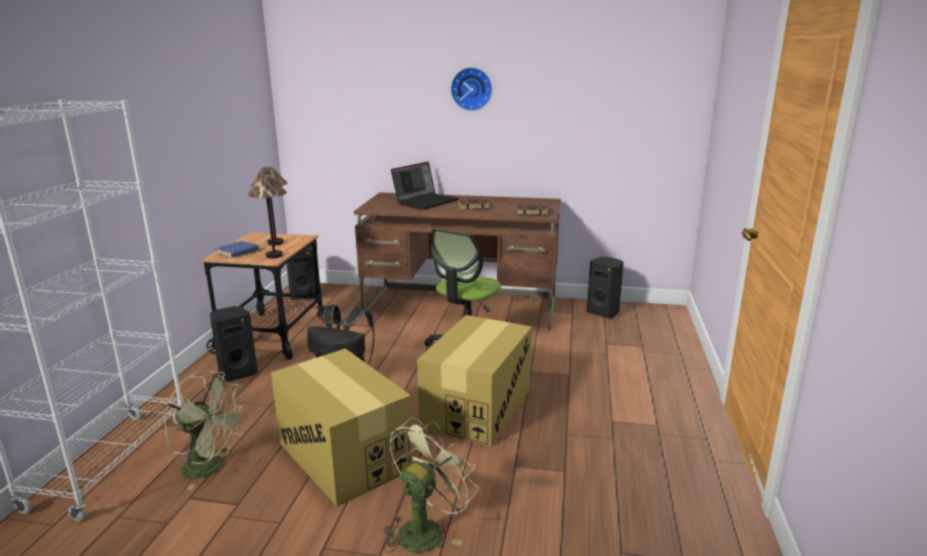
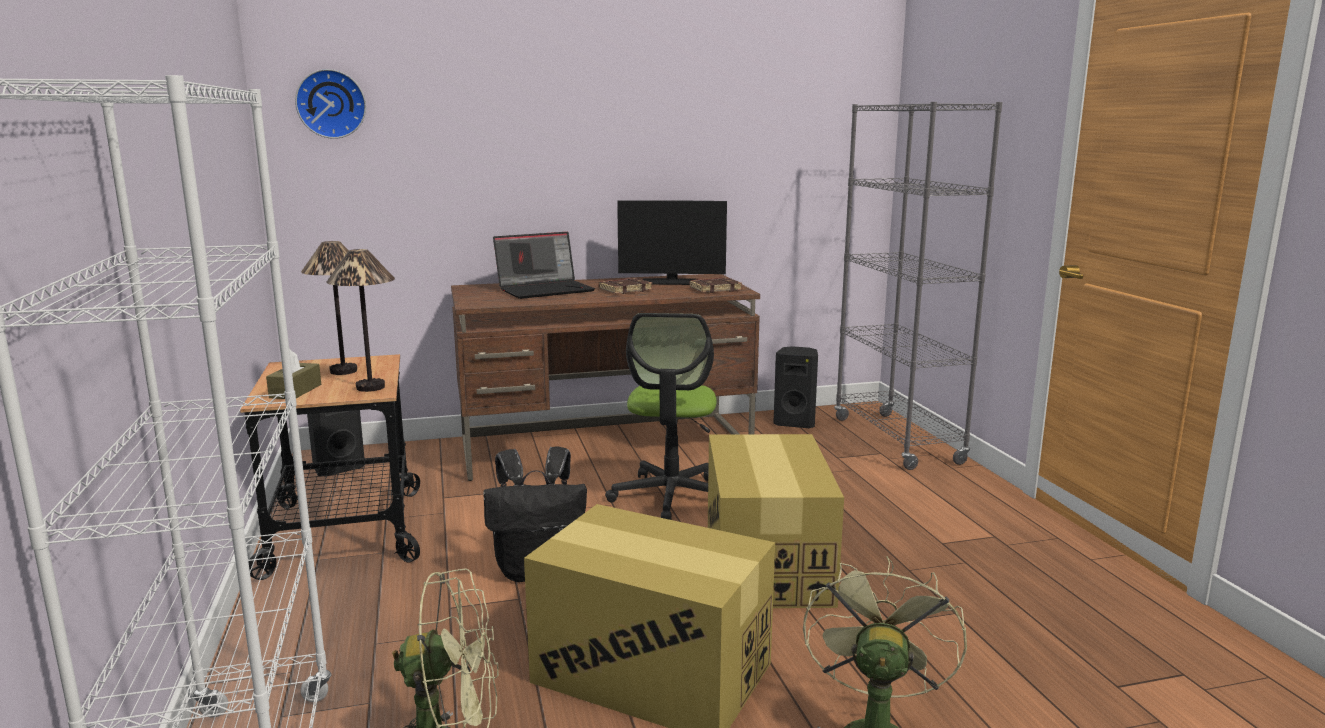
camera: 25 degrees left, 5 degrees down
(237, 252) = (295, 391): blue book -> brown tissue box
(237, 373) = (339, 600): black speaker -> none
(426, 201) = (546, 290): laptop -> laptop turned 45 degrees clockwise
(472, 89) = (592, 122): wall clock -> wall clock (331, 104)
(514, 203) = (672, 282): none -> monitor
(665, 339) = (897, 441): none -> grey bookcase

